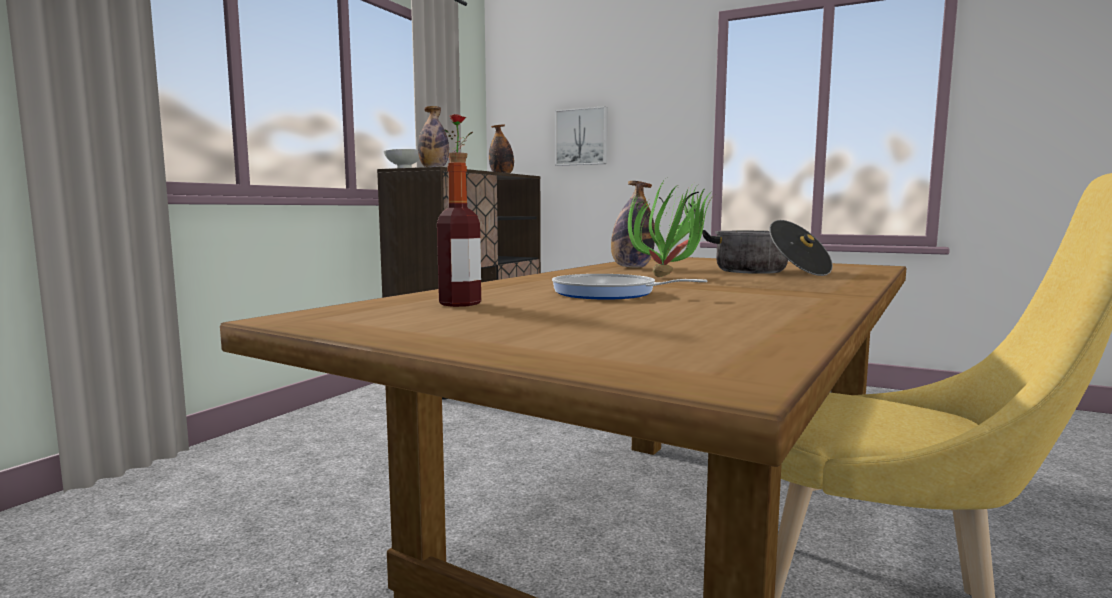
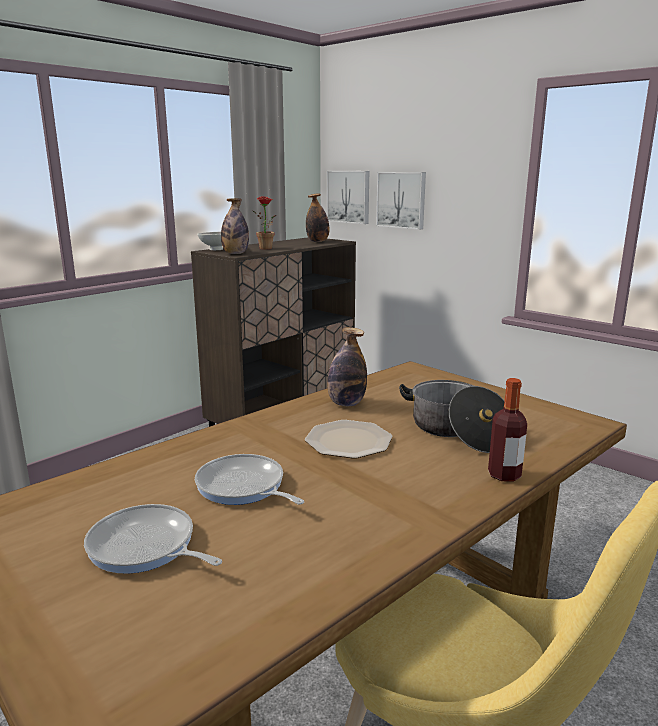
camera: 15 degrees right, 10 degrees up
(460, 304) = (105, 500): bottle -> bottle (504, 475)
(521, 139) = (349, 196): none -> picture
(563, 316) = (145, 547): none -> frying pan
(673, 277) = (349, 441): potted plant -> plate

